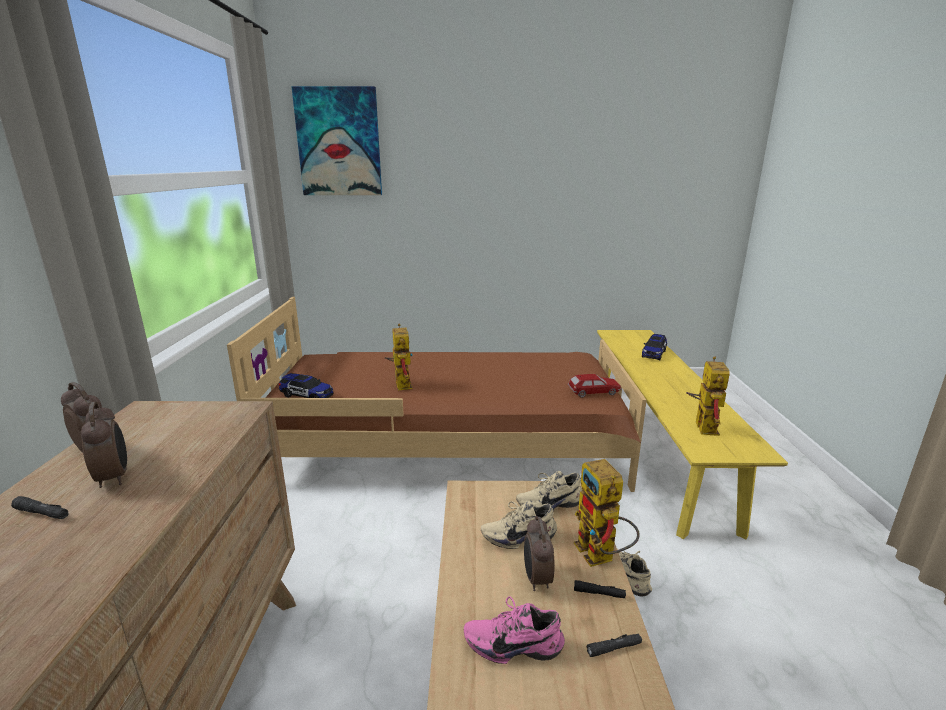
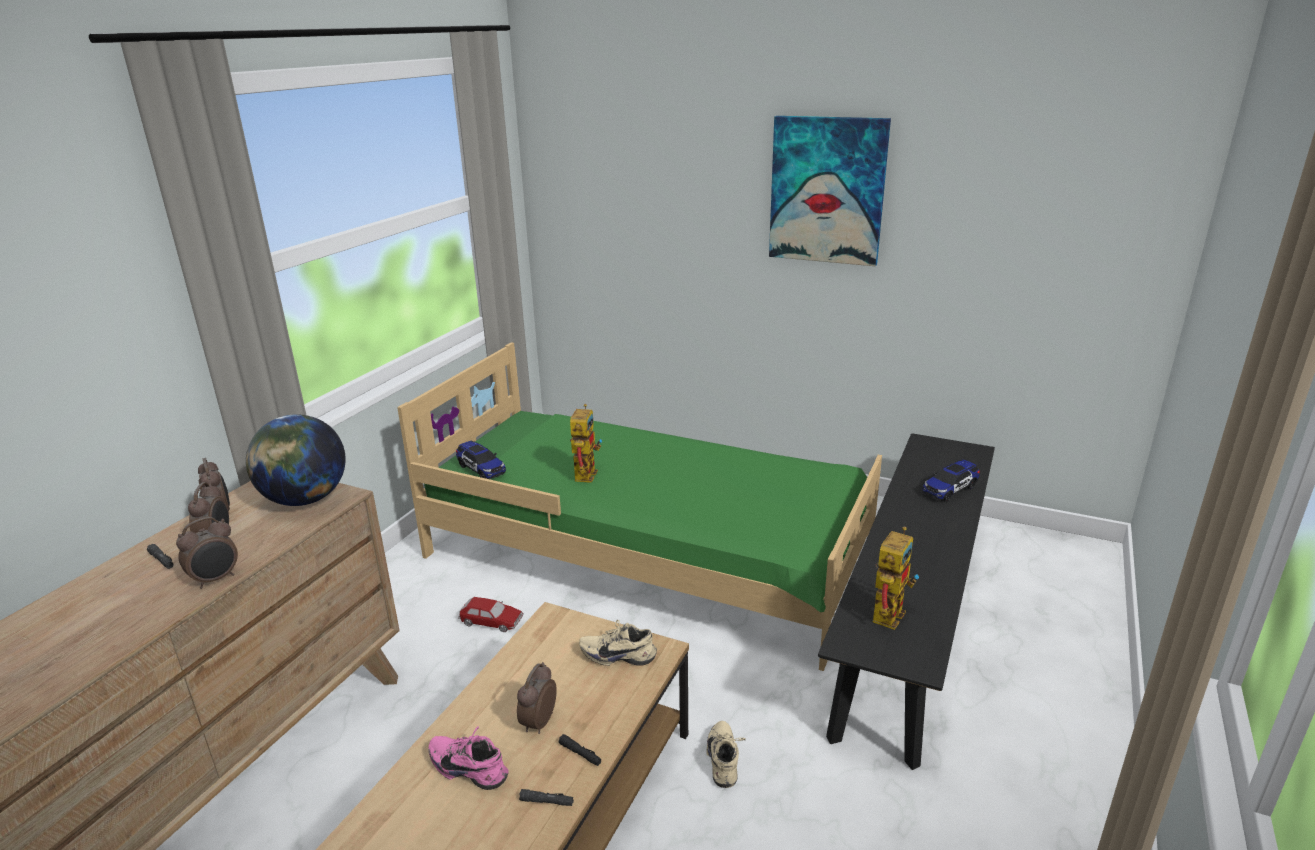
camera: 25 degrees right, 5 degrees up
(147, 514) = (216, 579): none -> alarm clock
(199, 420) = (305, 499): none -> globe
(339, 142) = (591, 151): picture -> picture (827, 190)
(449, 445) = (649, 554): brown bed -> green bed
(518, 536) = (559, 678): beige shoe -> none
(594, 392) = (797, 532): toy car -> toy car (492, 621)
(601, 557) = (616, 723): toy robot -> none
(655, 446) = (910, 619): yellow bench -> black bench

